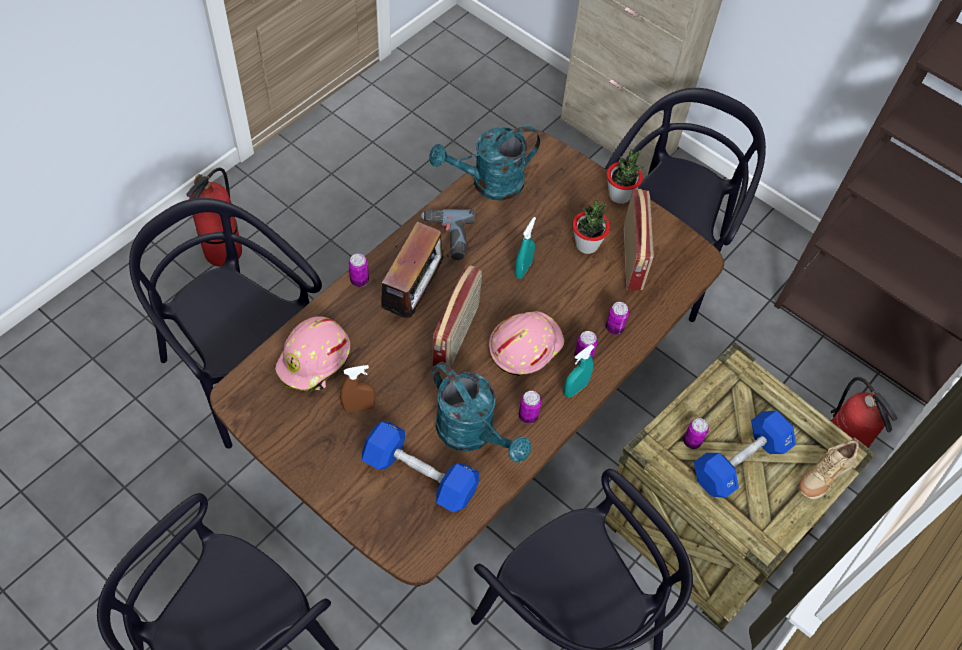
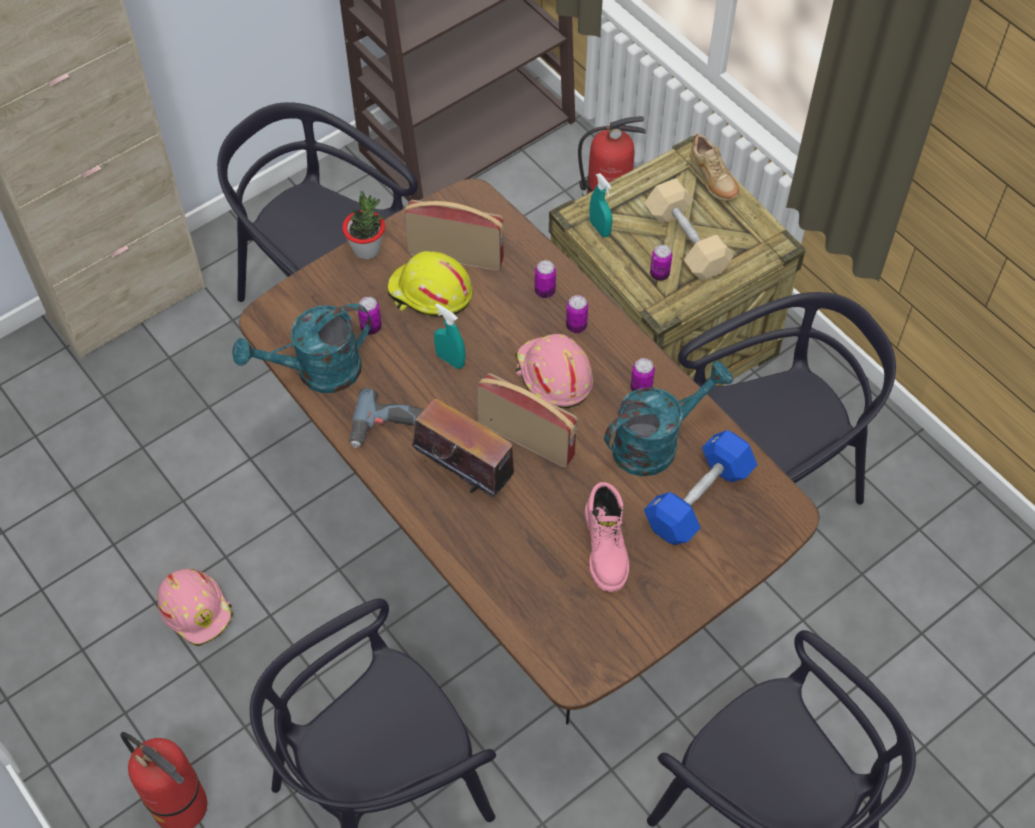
camera: 75 degrees left, 0 degrees up
(315, 361) = (538, 587): pink hard hat -> pink hard hat (197, 609)
(359, 280) = (432, 528): can -> can (371, 327)
(359, 407) = (606, 548): brown spray bottle -> pink boot
(488, 184) = (317, 373): turquoise watering can -> turquoise watering can turned 75 degrees clockwise
(575, 389) = (614, 340): turquoise spray bottle -> turquoise spray bottle (599, 228)
(587, 245) = (429, 294): potted plant -> yellow hard hat
(739, 462) = (686, 241): blue dumbbell -> beige dumbbell

